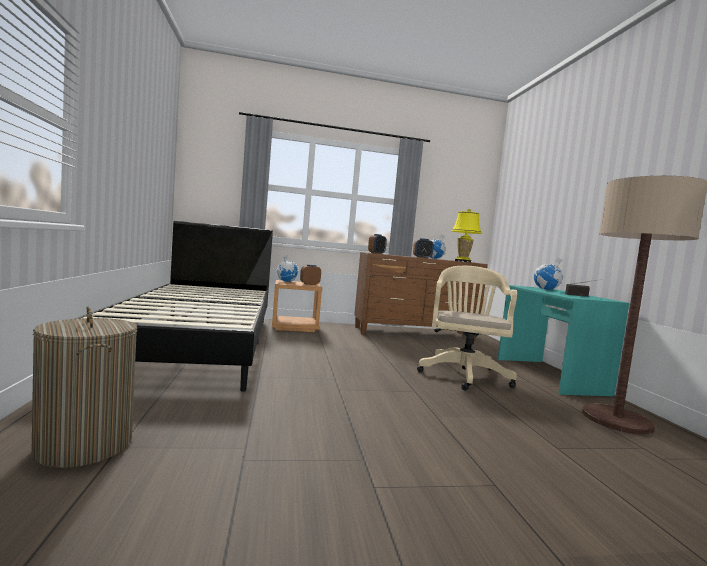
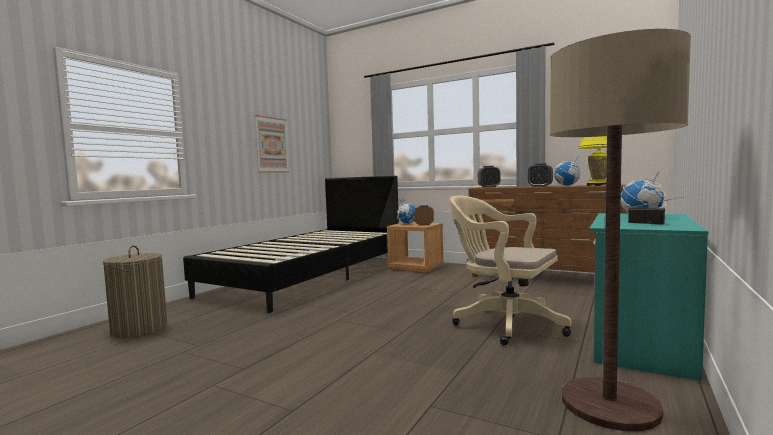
camera: 40 degrees right, 0 degrees up
(140, 168) = (271, 145): none -> picture
(463, 374) = (503, 323): beige office chair -> beige office chair turned 105 degrees counterclockwise

